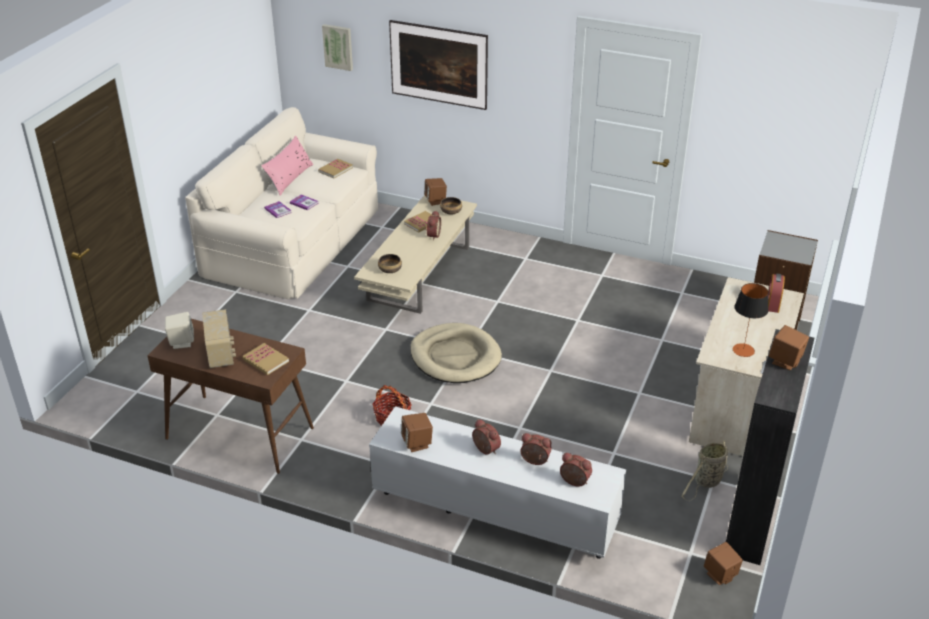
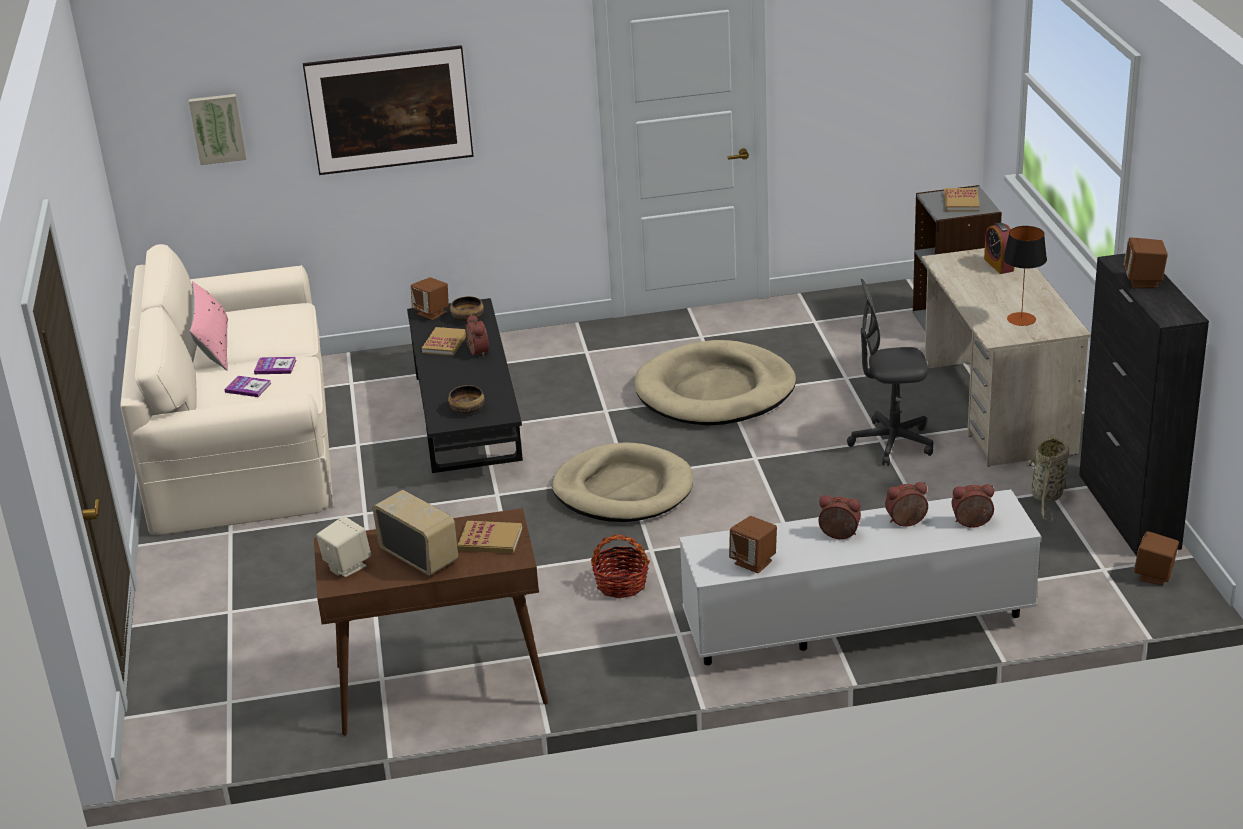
camera: 30 degrees left, 5 degrees down
(335, 170) = (269, 314): book -> book (961, 202)
(419, 273) = (467, 416): beige coffee table -> black coffee table
(573, 315) = (715, 391): none -> beige dog bed
(644, 397) = (891, 443): none -> grey office chair

